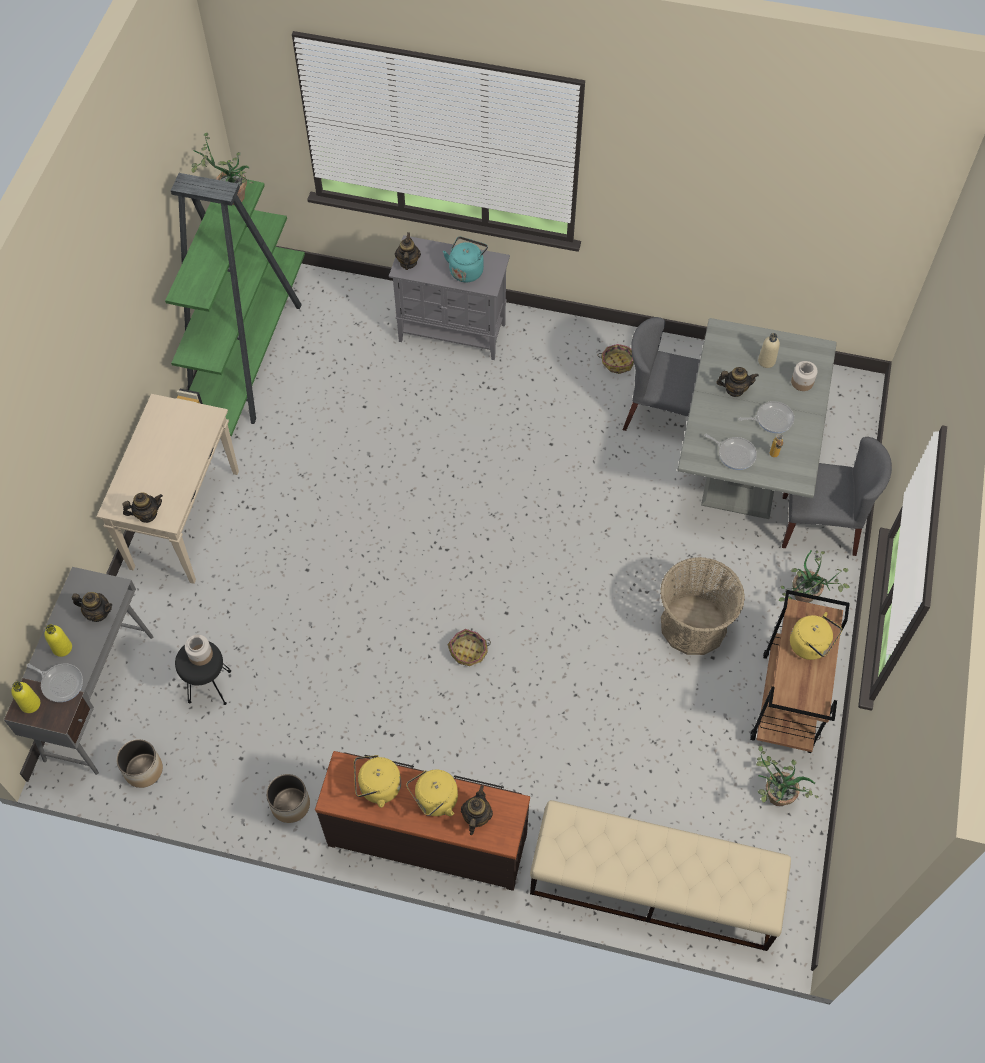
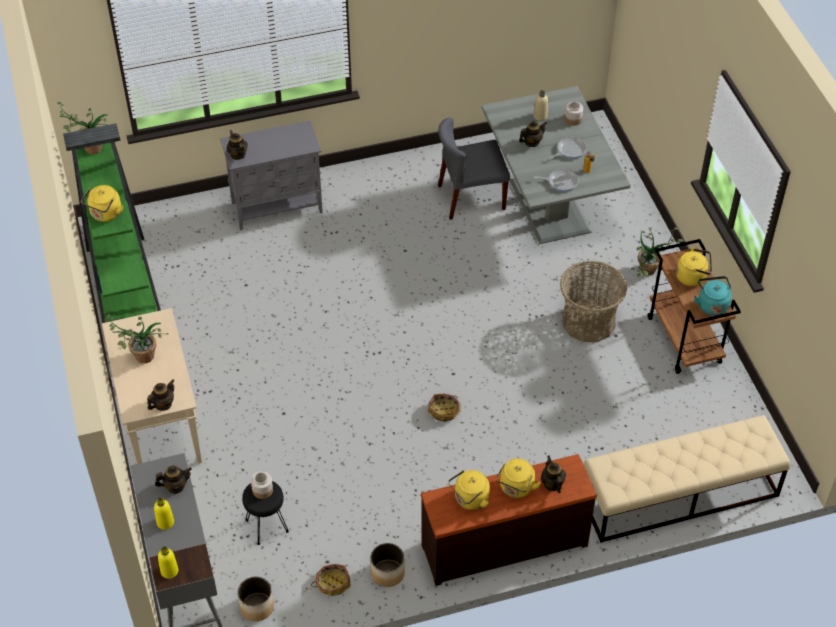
camera: 30 degrees left, 10 degrees down
(61, 683) = (182, 546): frying pan -> none
(194, 280) = (105, 214): none -> yellow kettle
(467, 270) = (286, 142): turquoise kettle -> turquoise kettle (711, 304)
(617, 362) = (414, 177): basket -> basket (332, 583)
(772, 794) = (714, 400): potted plant -> potted plant (139, 357)
(819, 525) = (627, 221): grey chair -> none

